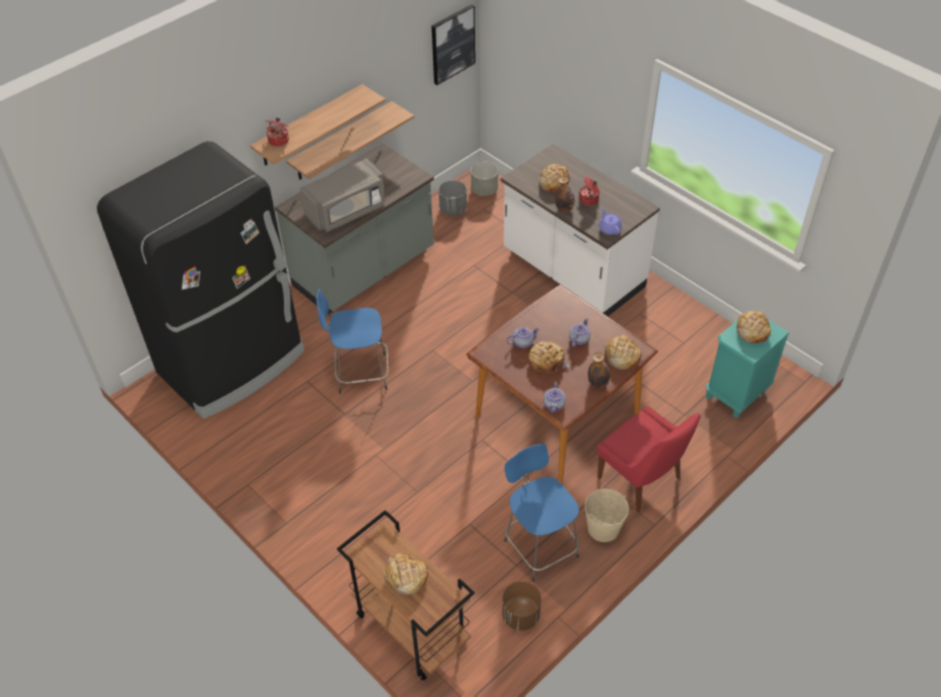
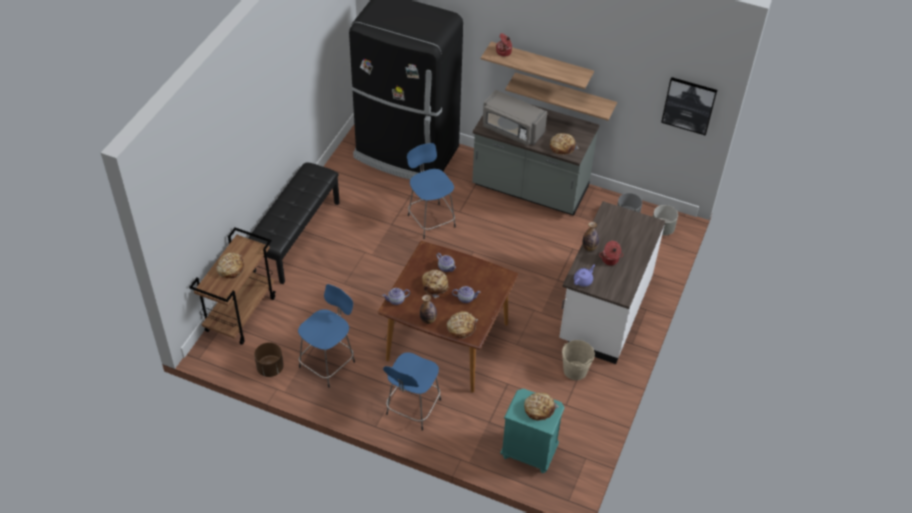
camera: 65 degrees right, 0 degrees up
(305, 523) = (296, 236): none -> black bench
(553, 182) = (616, 233): bread -> bread (562, 147)
(603, 528) = (358, 396): beige bucket -> beige bucket (575, 370)
(641, 479) = (412, 408): red chair -> blue stool

